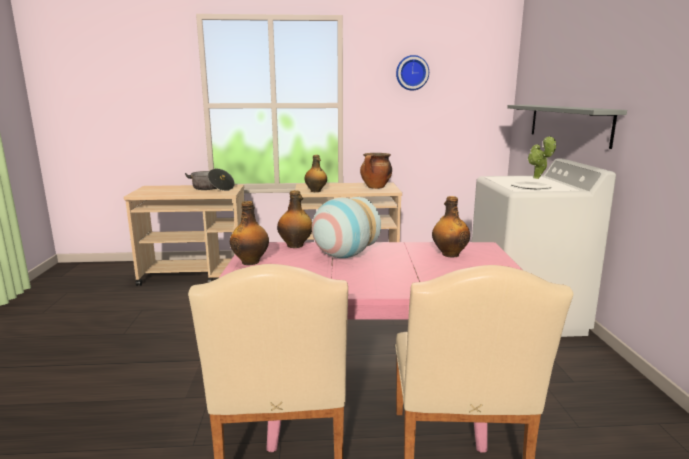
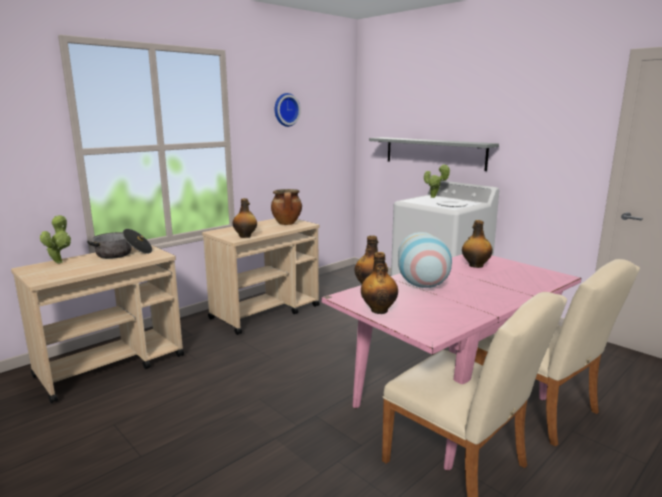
camera: 40 degrees left, 0 degrees up
(171, 186) = (60, 261): none -> potted plant

